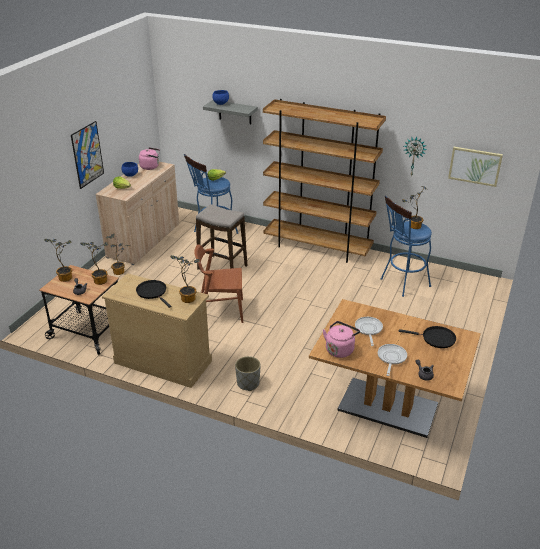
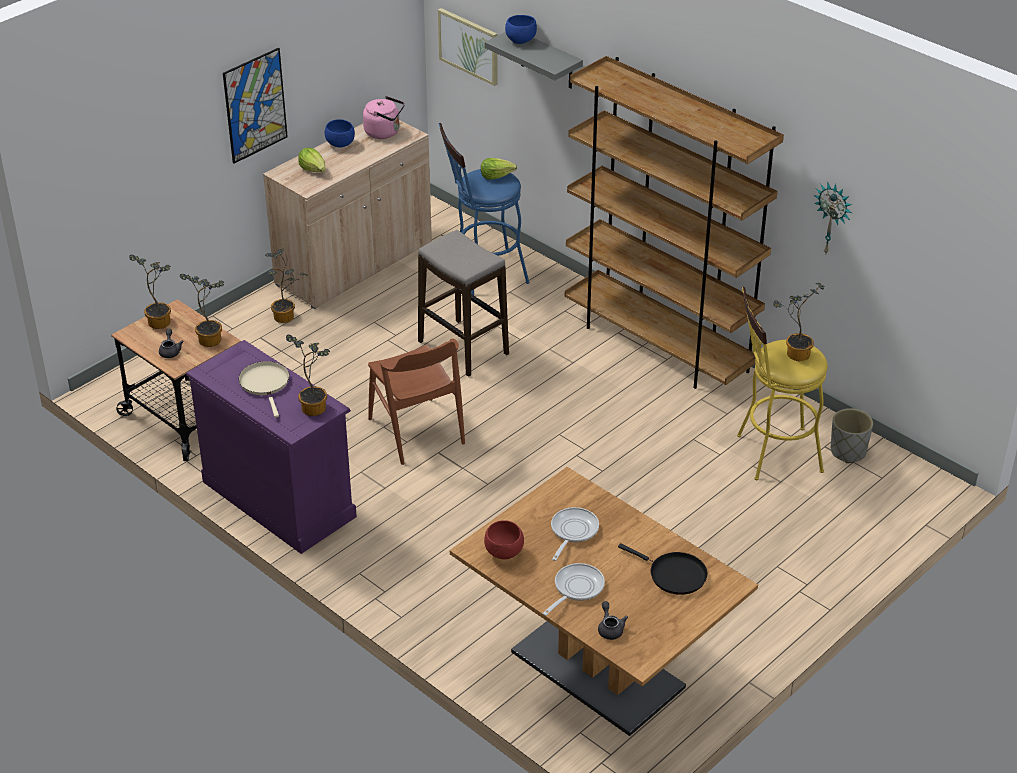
camera: 20 degrees right, 5 degrees up
(153, 292) = (265, 384): black frying pan -> beige frying pan
(163, 361) = (279, 498): beige dresser -> purple dresser
(220, 311) = (416, 431): brown chair -> brown chair turned 135 degrees counterclockwise
(248, 383) = (393, 570): grey planter -> grey planter (847, 452)
(340, 349) = (505, 553): pink kettle -> red bowl
(402, 284) = (771, 454): blue stool -> yellow stool
(475, 166) = (932, 264): picture -> picture (469, 46)

